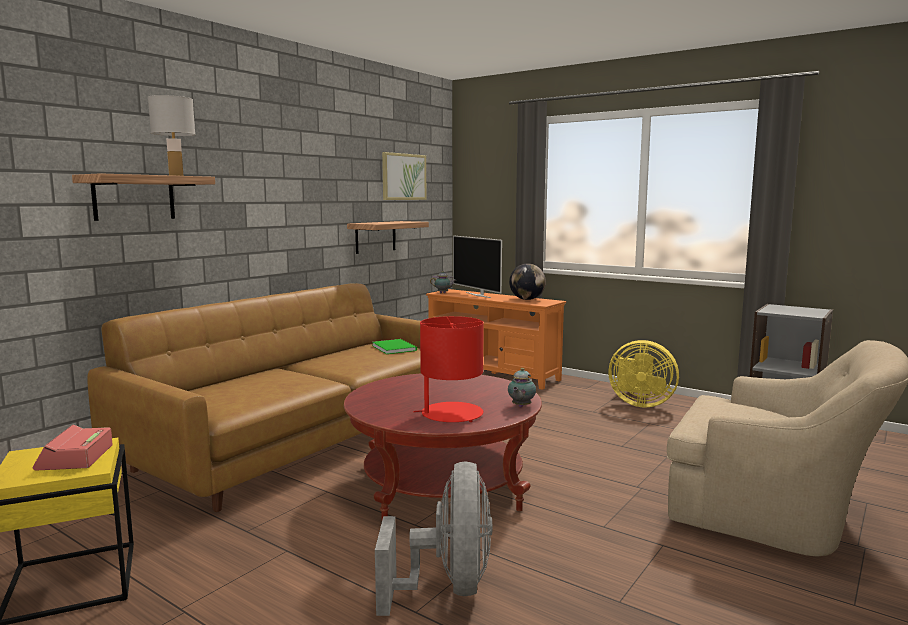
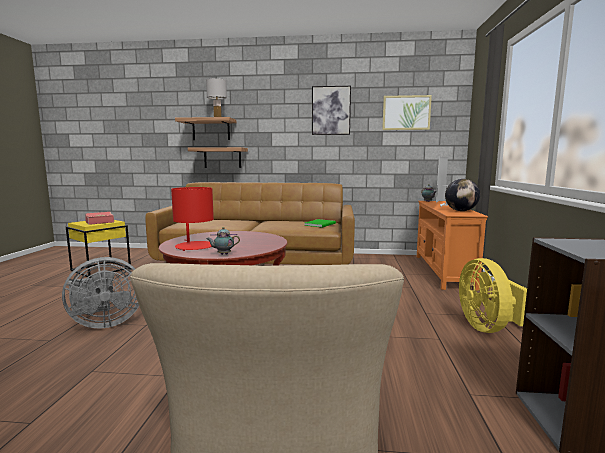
camera: 60 degrees right, 0 degrees up
(327, 169) = (331, 110): none -> picture
(375, 237) = (373, 155): shelf -> shelf (222, 158)

